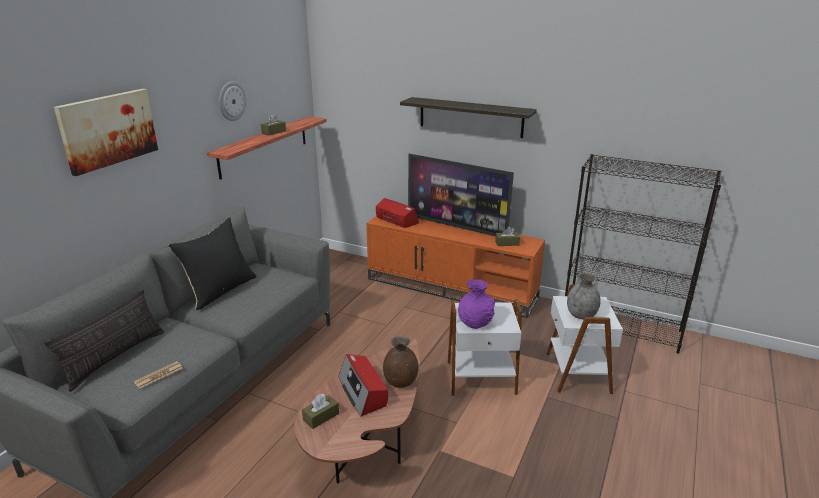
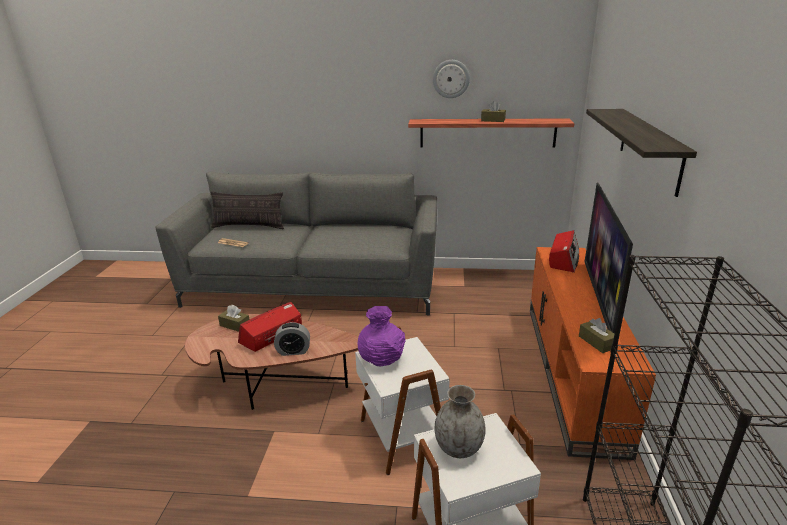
camera: 70 degrees right, 0 degrees up
(108, 130) = (318, 77): picture -> none
(220, 290) = (349, 228): black pillow -> none
(400, 382) = (293, 351): brown vase -> alarm clock

